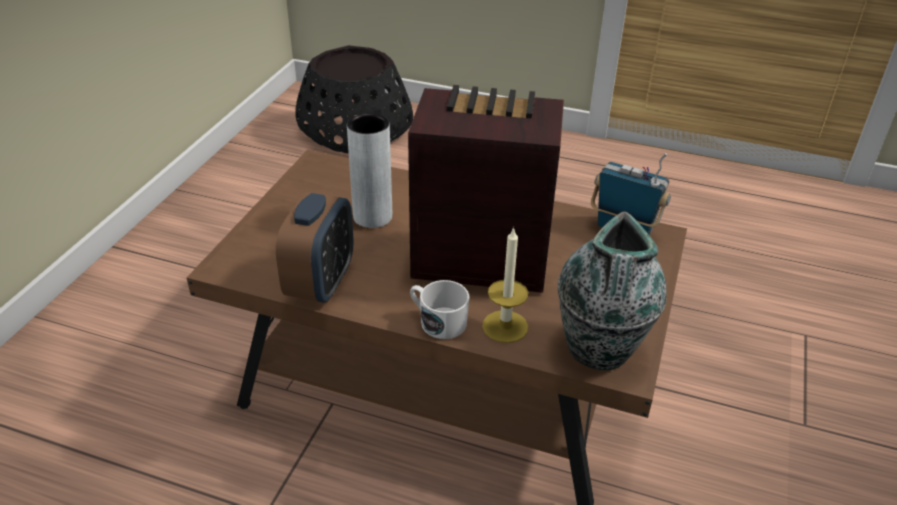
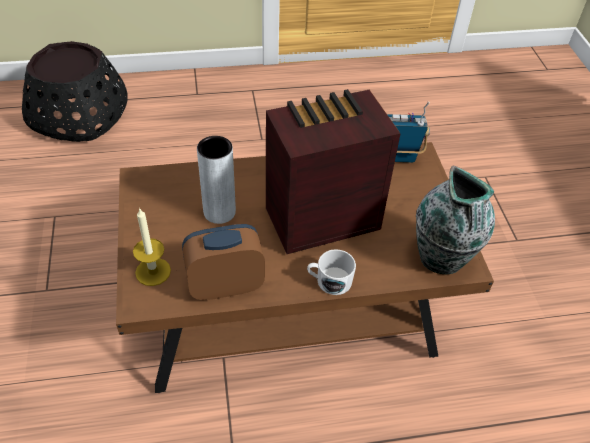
camera: 30 degrees left, 10 degrees up
(321, 283) = (225, 285): alarm clock -> alarm clock turned 90 degrees counterclockwise
(505, 326) = (374, 266): candle -> candle (153, 271)

